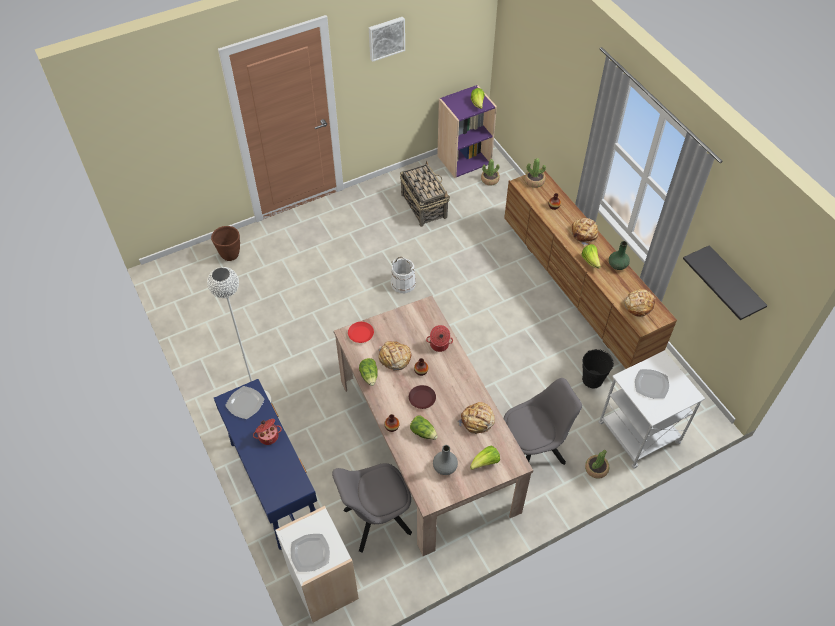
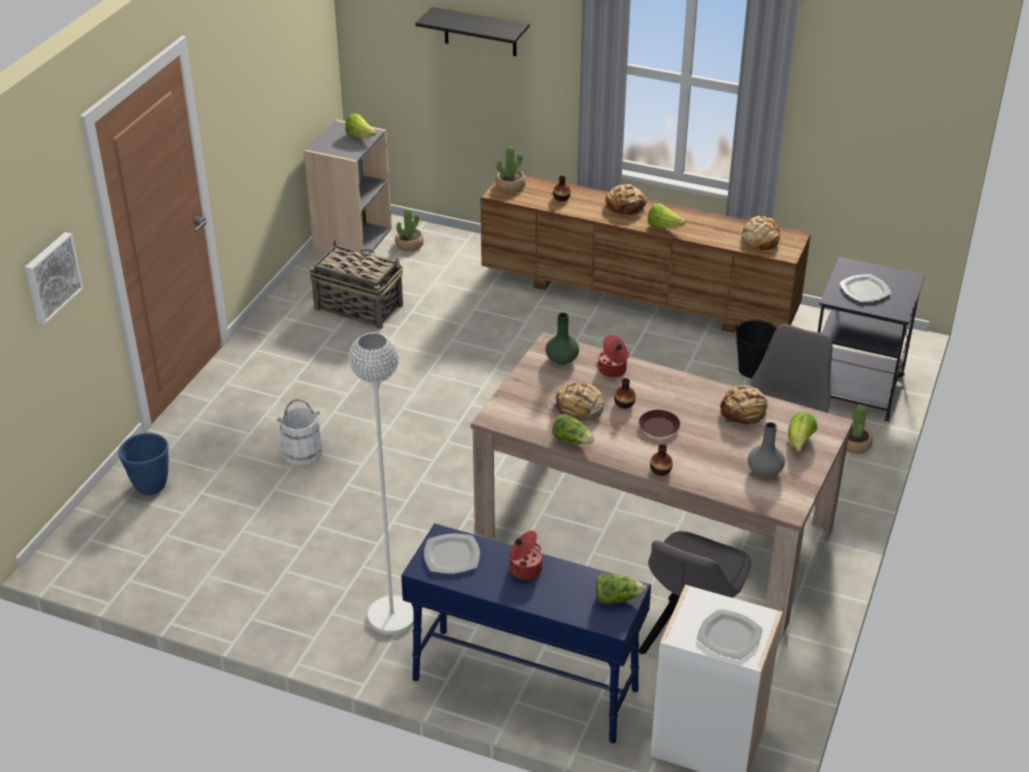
camera: 40 degrees left, 15 degrees down
(230, 255) = (150, 486): brown planter -> blue planter
(360, 334) = (508, 409): red plate -> none
(386, 38) = (243, 61): picture -> picture (51, 277)
(403, 283) = (429, 394): white bucket -> white bucket (302, 451)
(423, 432) = (701, 455): lettuce -> lettuce (617, 598)
(464, 159) = (352, 239): purple bookcase -> grey bookcase
(617, 265) = (695, 216): green vase -> green vase (561, 359)
(638, 433) = (855, 390): white cart -> black cart
(733, 284) = (870, 134): black shelf -> black shelf (480, 32)

